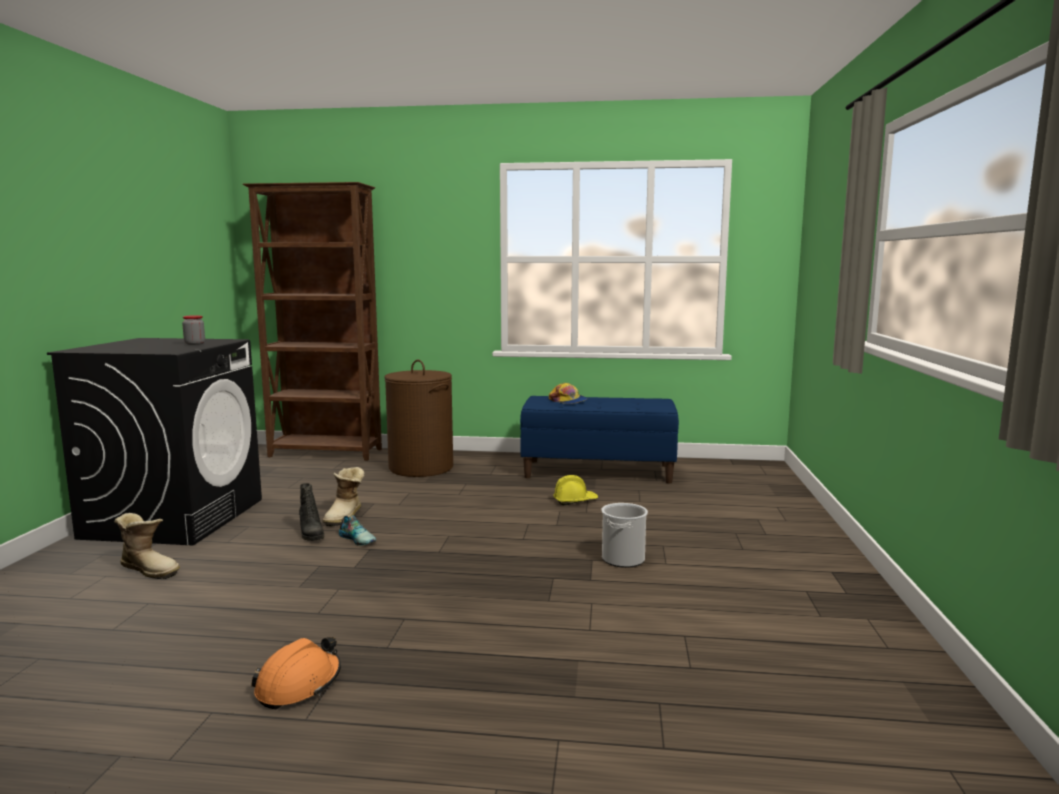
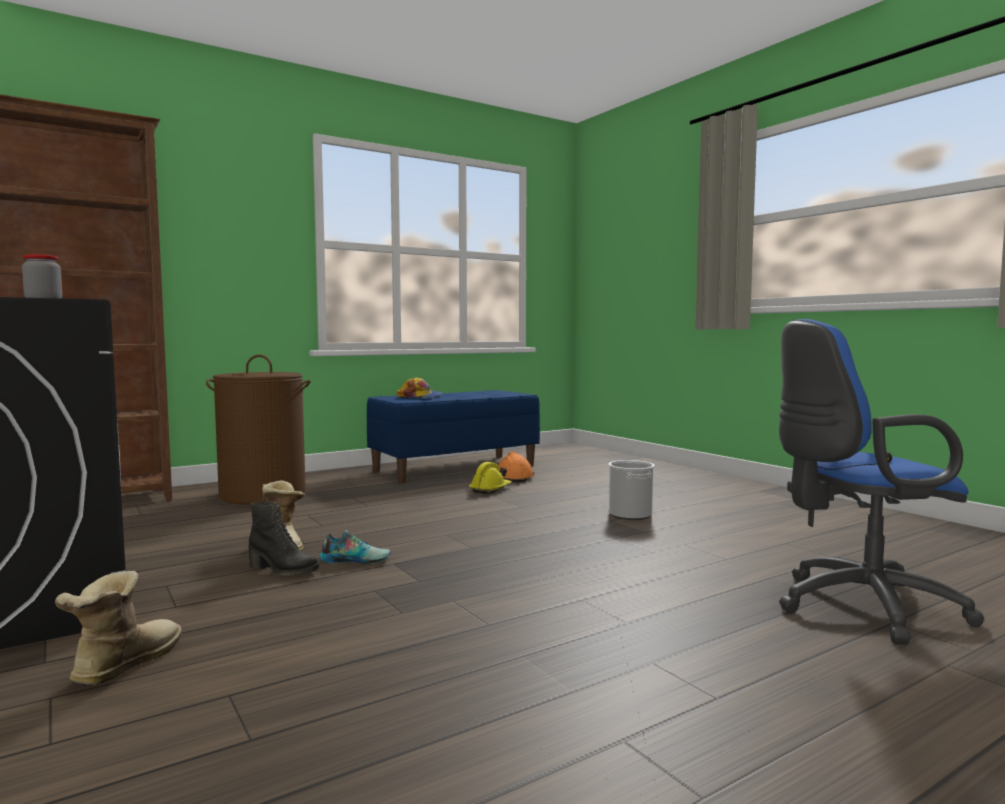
camera: 40 degrees left, 5 degrees down
(150, 569) = (122, 665): boot -> boot turned 60 degrees counterclockwise
(299, 685) = (637, 679): orange hard hat -> orange hard hat (513, 477)
(570, 715) = (858, 607): none -> blue office chair

